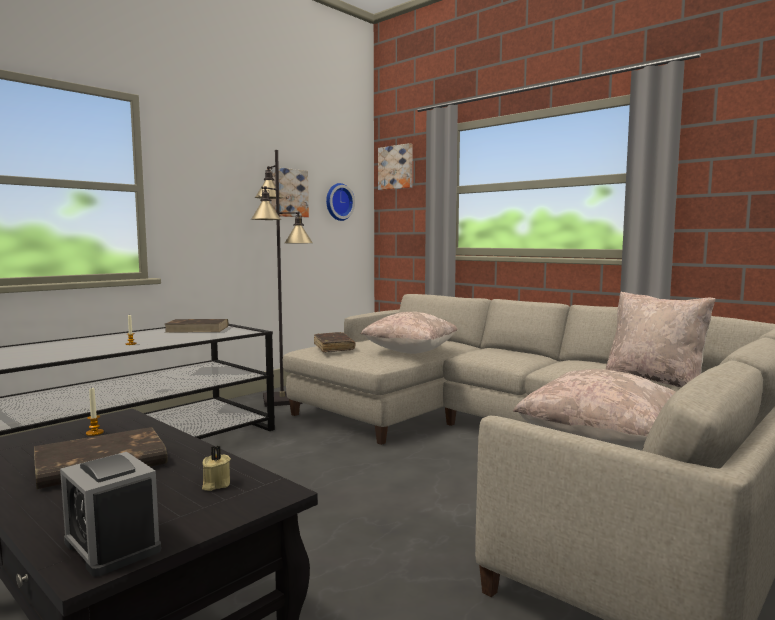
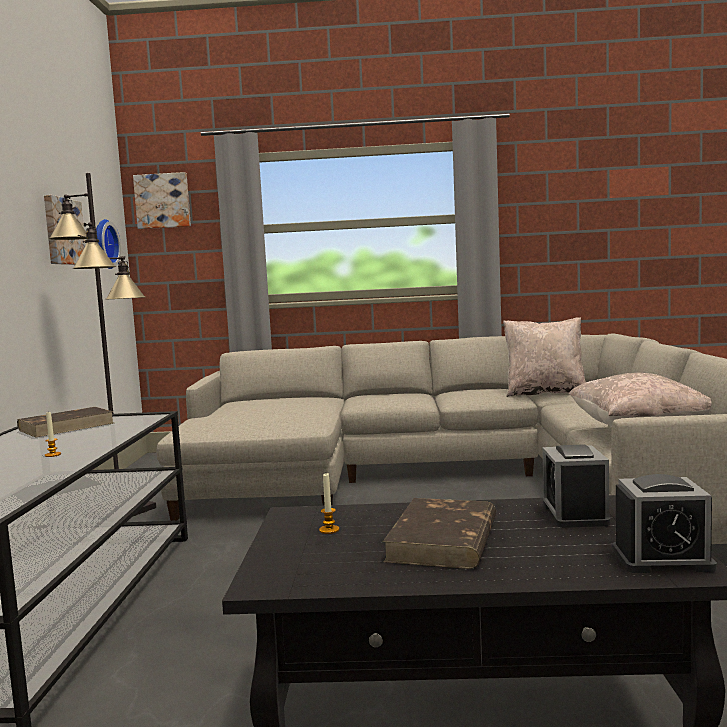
camera: 40 degrees left, 0 degrees up
(215, 484) = (575, 514): beige candle -> alarm clock
(334, 347) = (219, 423): brown book -> none
(410, 351) = (306, 411): beige pillow -> none

